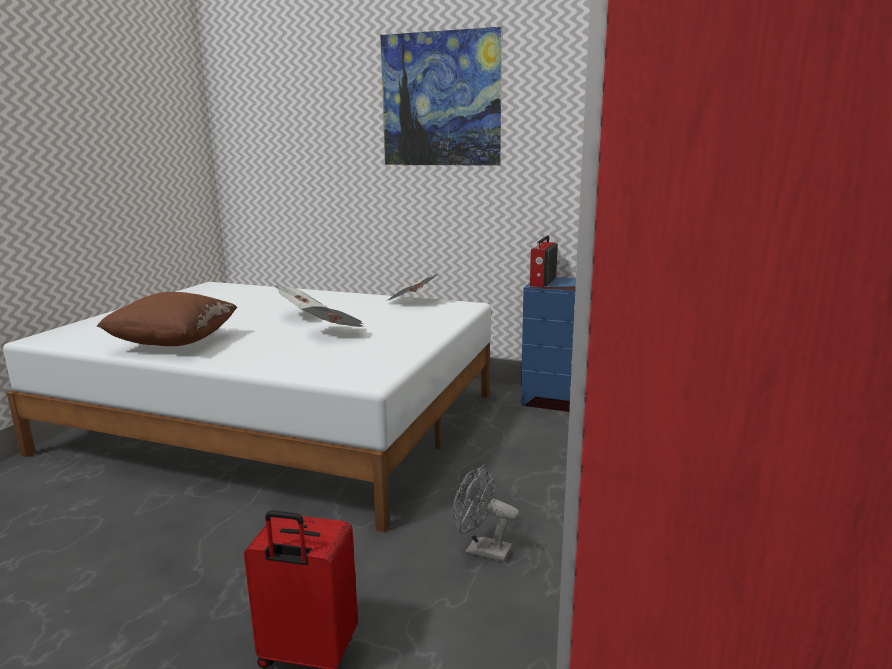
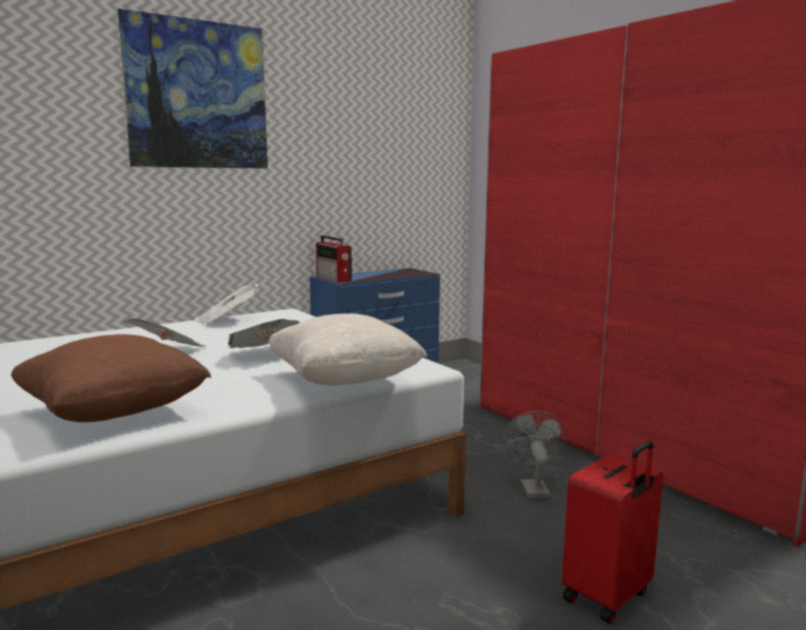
camera: 55 degrees left, 5 degrees down
(299, 368) = (344, 381): none -> beige pillow
(481, 550) = (532, 487): grey fan -> grey fan turned 120 degrees clockwise

